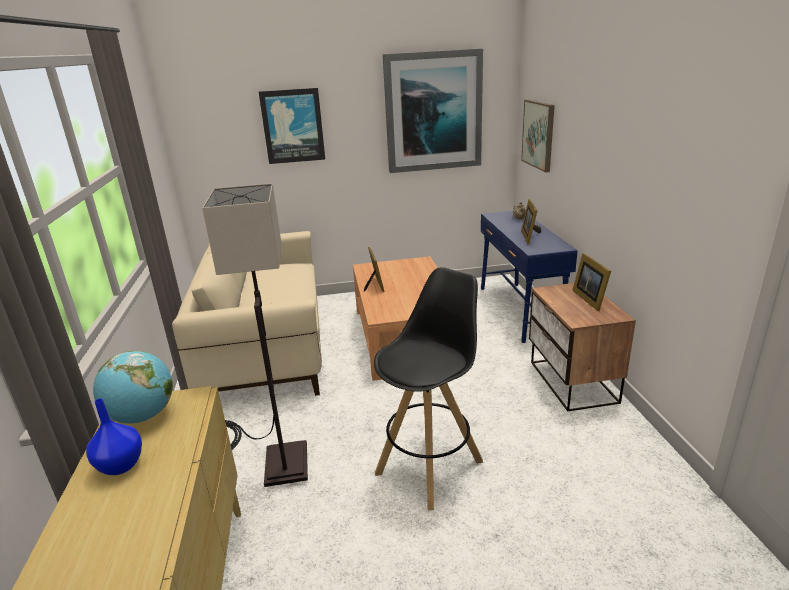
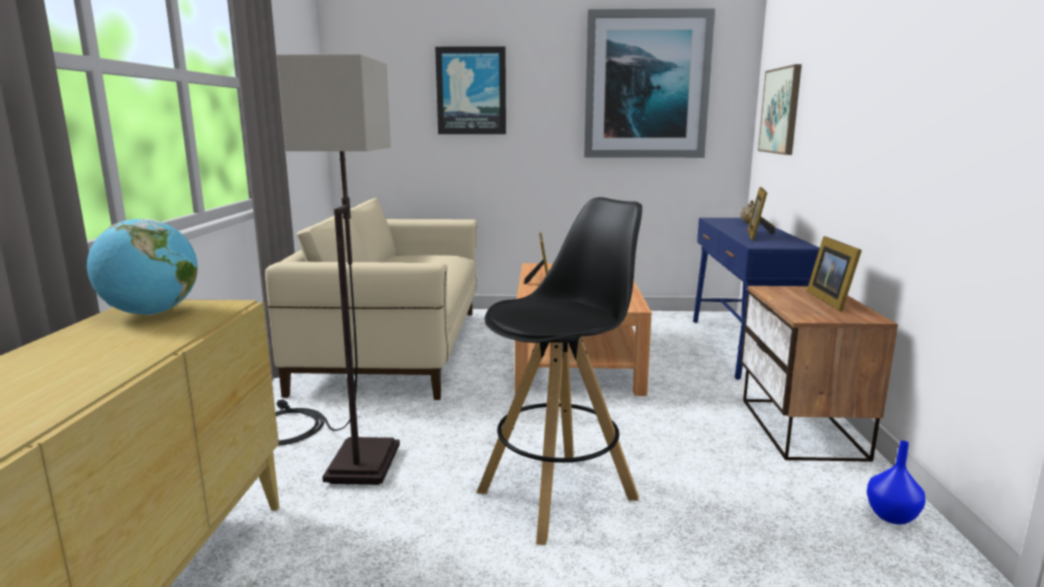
camera: 10 degrees right, 10 degrees down
(122, 466) = (84, 346): blue vase -> blue vase (893, 516)

